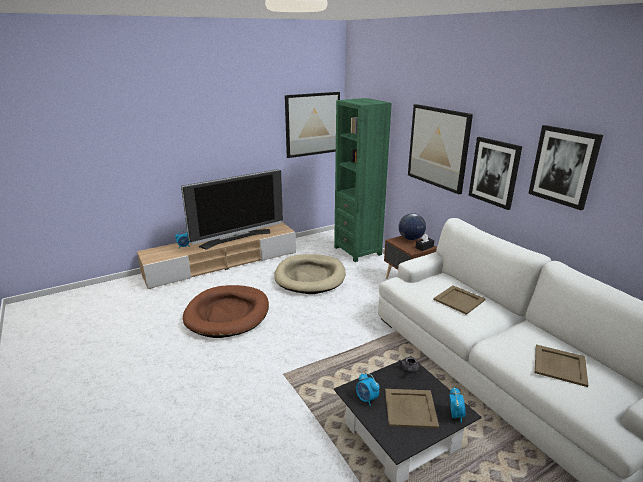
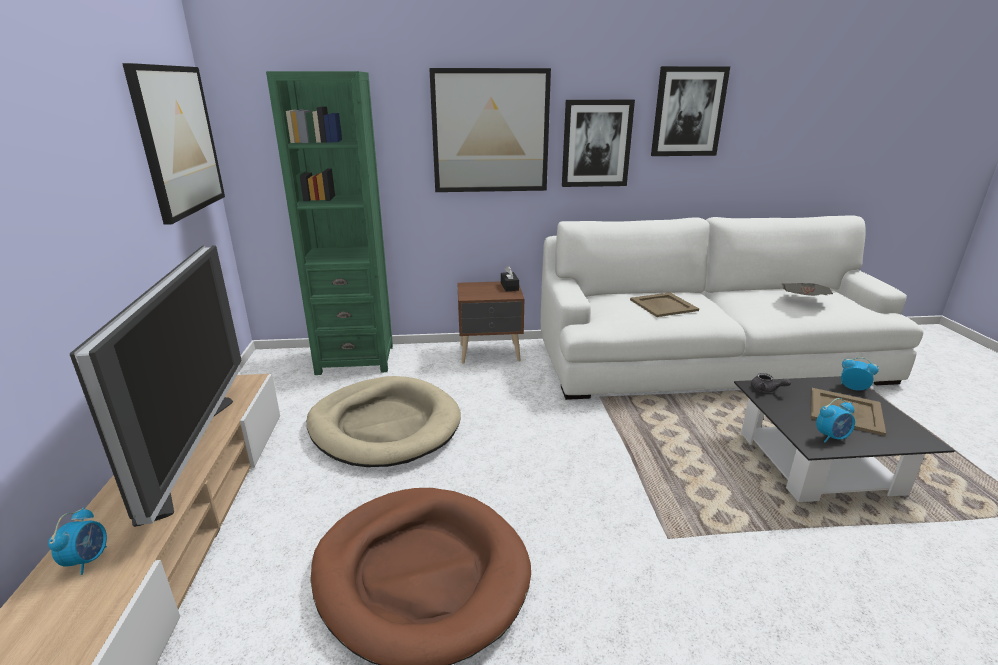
camera: 65 degrees left, 0 degrees up
(410, 239) = (475, 286): globe -> none
(560, 365) = (803, 301): beige tray -> newspaper

